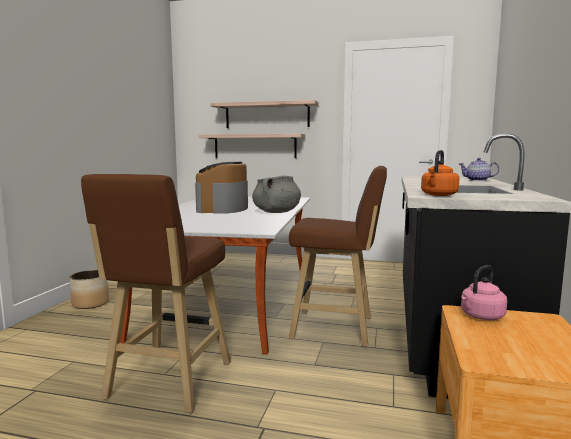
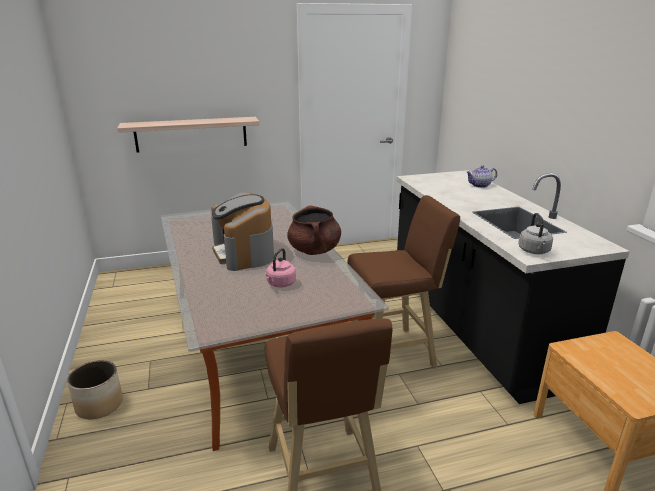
camera: 30 degrees left, 15 degrees up
(267, 115) = (204, 94): shelf -> none
(276, 212) = (314, 250): grey cooking pot -> brown cooking pot
(438, 195) = (534, 251): orange kettle -> grey kettle
(481, 316) = (583, 351): pink kettle -> pink kettle (280, 284)

